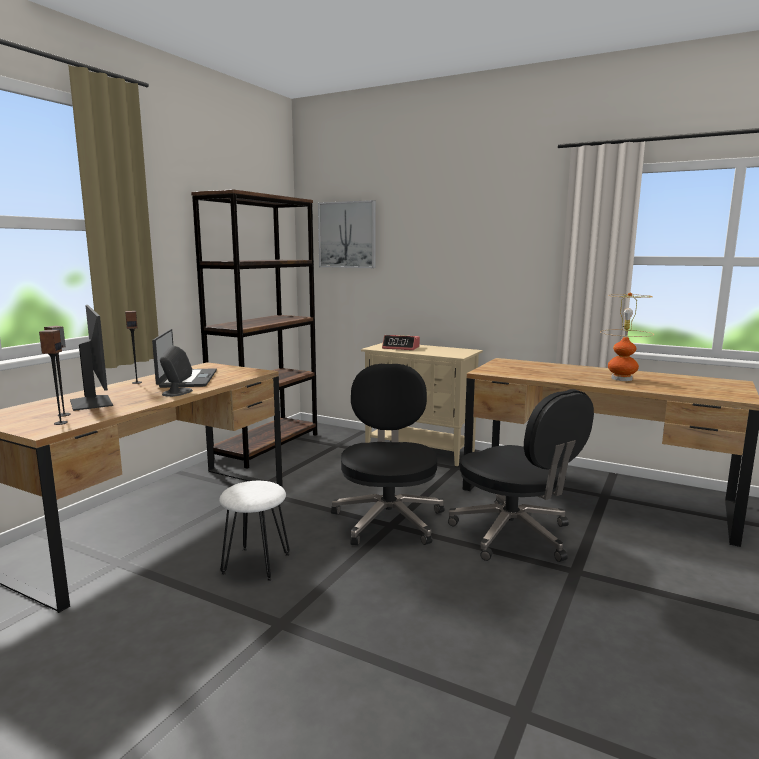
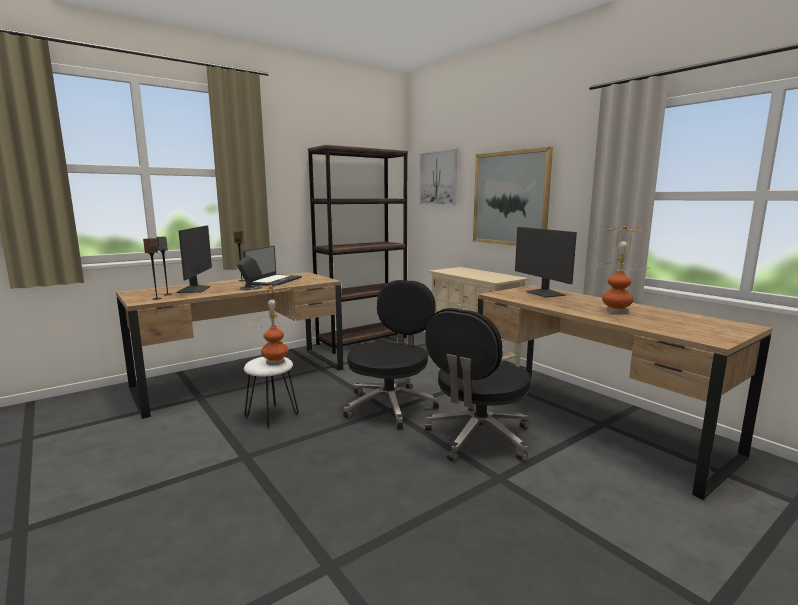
camera: 25 degrees right, 0 degrees up
(265, 489) = (275, 362): none -> table lamp
(401, 348) = (461, 271): alarm clock -> none
(453, 261) = (510, 198): none -> picture
(514, 535) = (477, 438): black office chair -> black office chair turned 45 degrees clockwise
(527, 366) = (544, 293): none -> monitor

